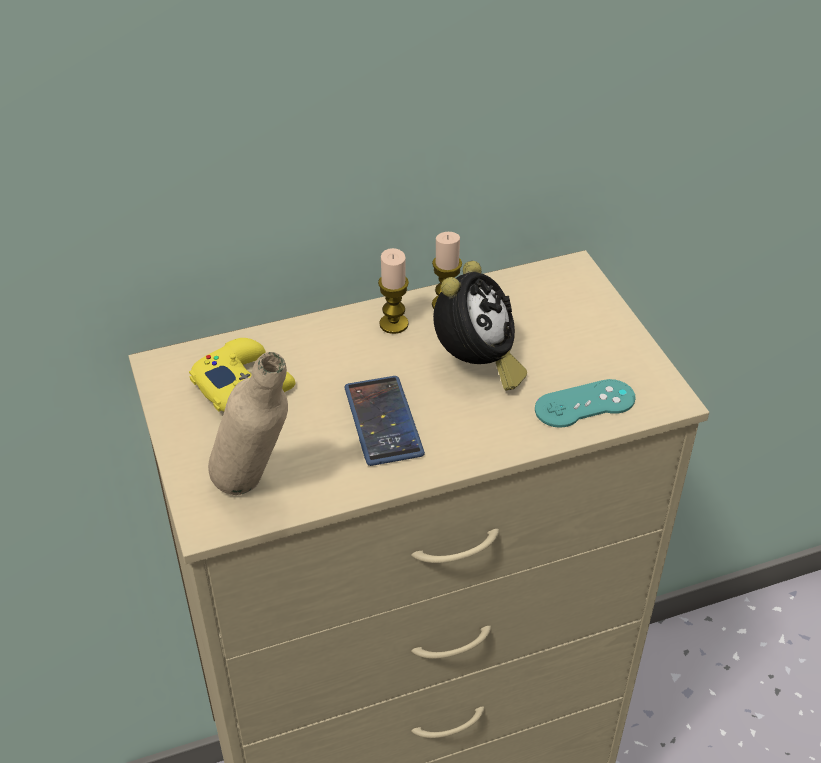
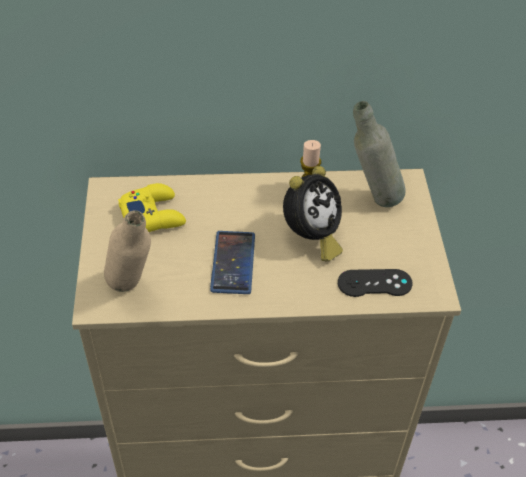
camera: 15 degrees right, 5 degrees up
(394, 324) = (267, 194): candle -> none
(537, 301) = (372, 200): none -> grey bottle
(585, 404) = (374, 283): turquoise game controller -> black game controller

